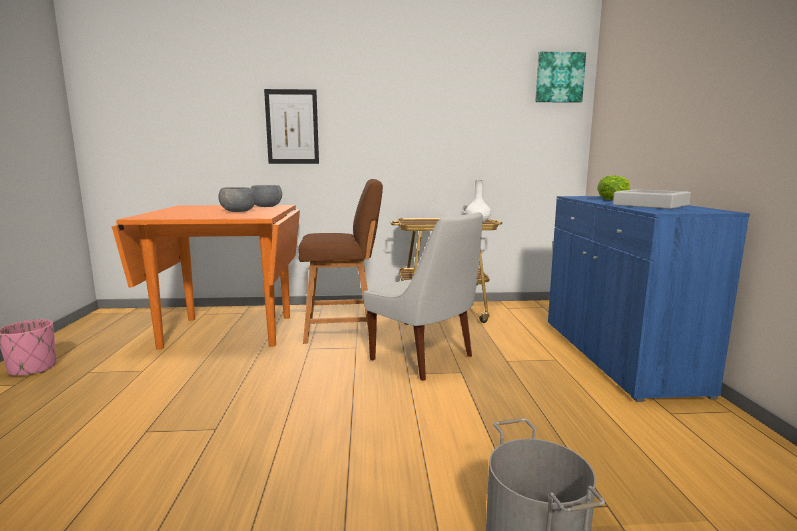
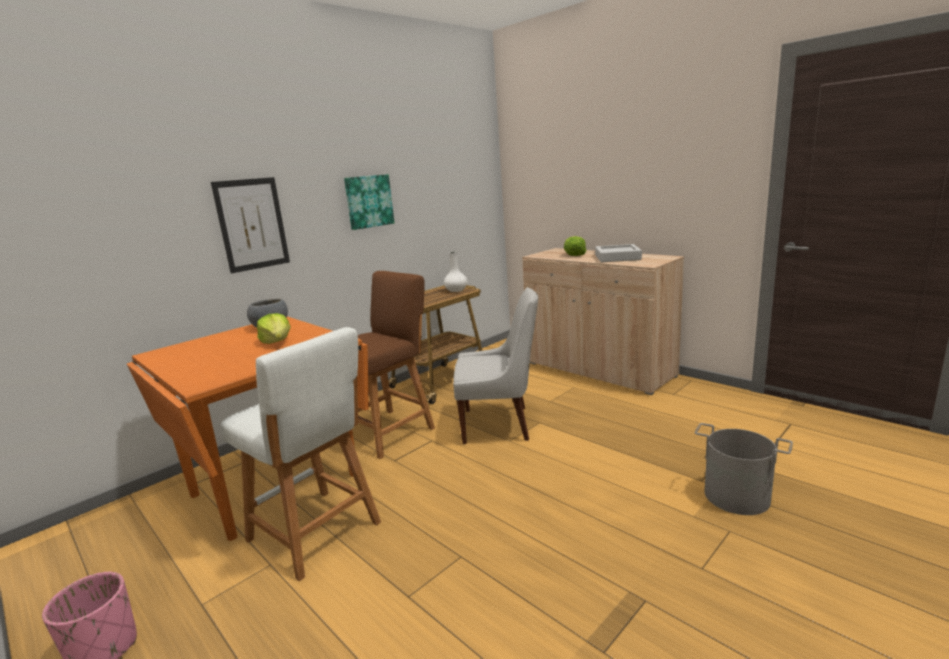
camera: 40 degrees left, 5 degrees up
(189, 368) = (318, 534): none -> white stool
(238, 211) = (277, 342): grey bowl -> lettuce
(559, 78) = (478, 149): picture -> picture (368, 201)
(617, 355) = (598, 369): blue cabinet -> beige cabinet

